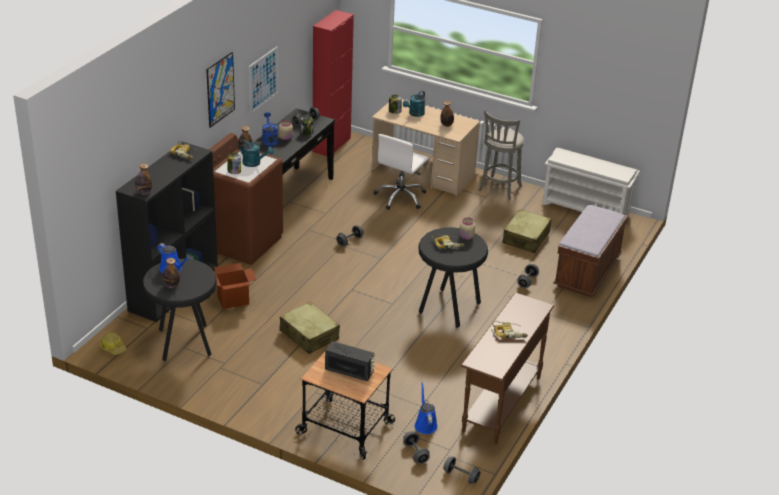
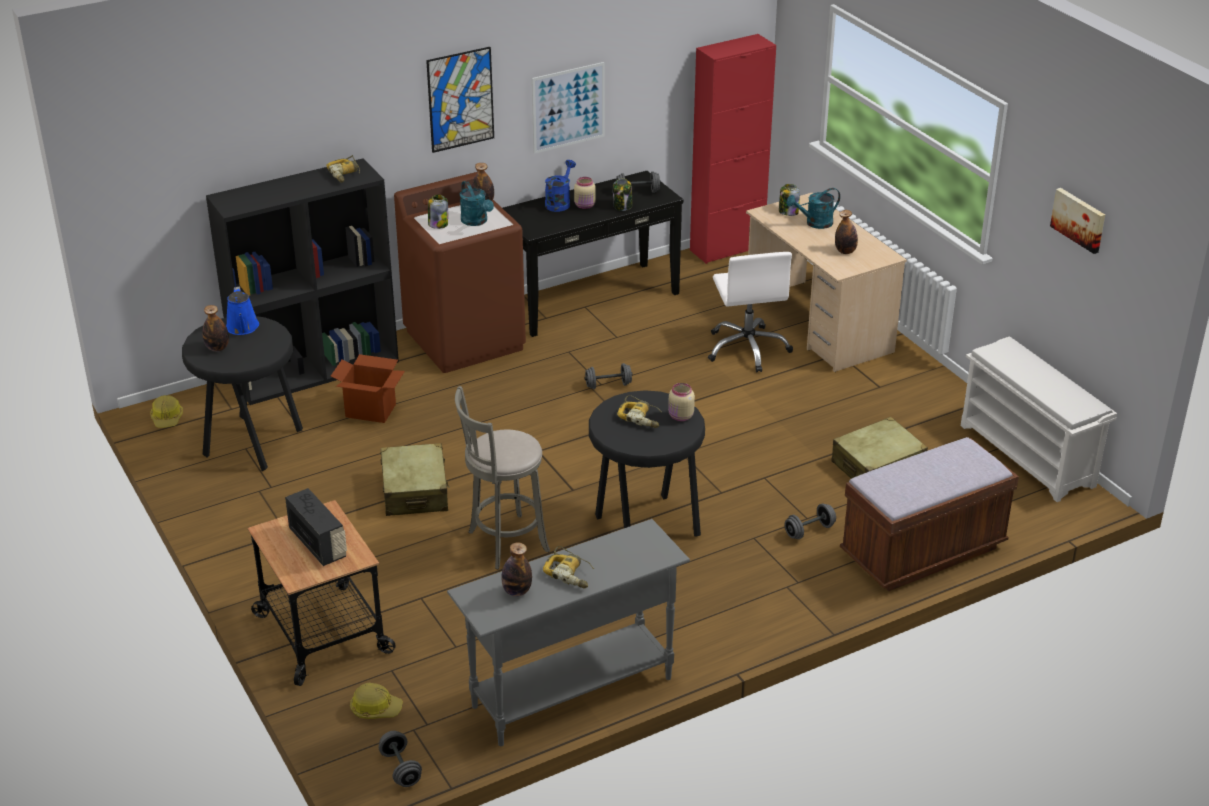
camera: 35 degrees right, 0 degrees up
(143, 193) = (234, 207): bottle -> bottle (517, 591)
(400, 197) = (747, 349): white office chair -> white office chair turned 75 degrees counterclockwise
(415, 453) = (375, 708): grey dumbbell -> hard hat
(425, 424) = (433, 674): blue watering can -> none
(499, 189) = (913, 383): grey stool -> grey stool (504, 543)
(501, 404) = (571, 692): brown console table -> grey console table
(603, 73) = (1079, 219): none -> picture

